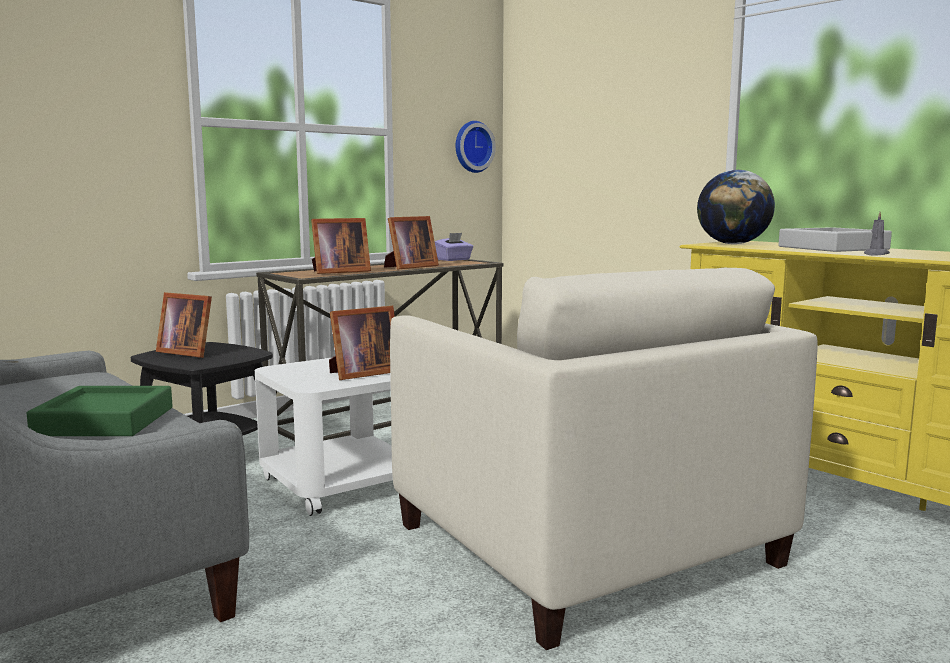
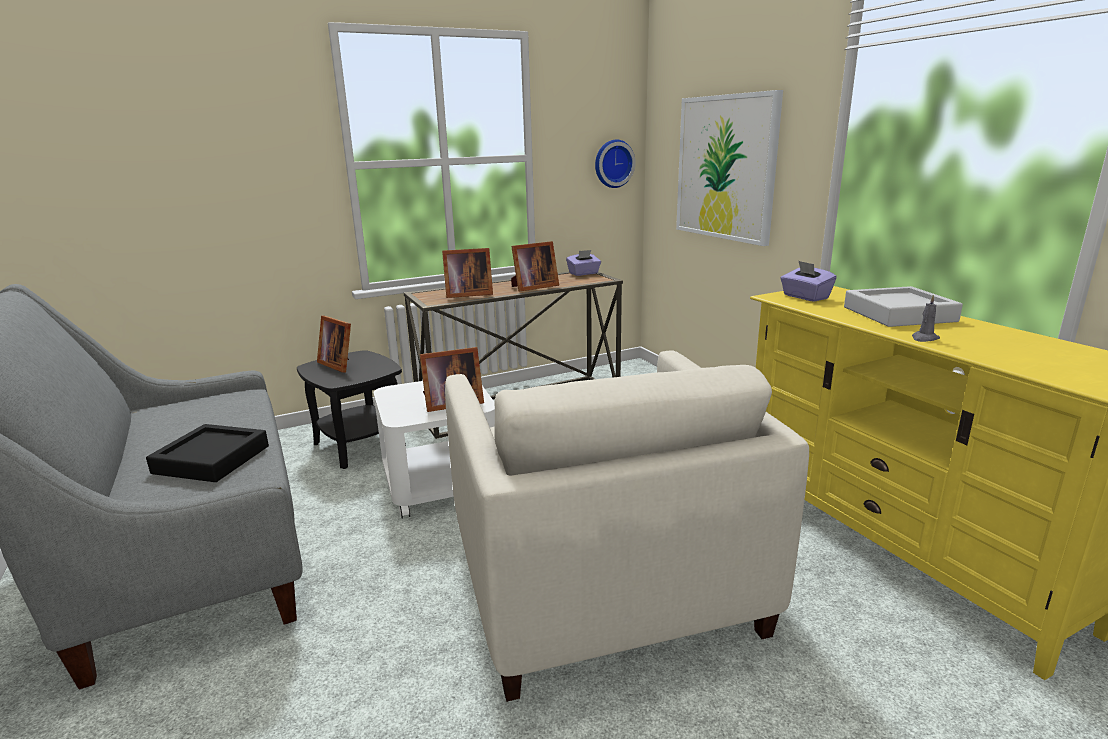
camera: 15 degrees right, 10 degrees up
(105, 421) = (212, 459): green tray -> black tray
(605, 144) = (725, 168): none -> picture
(733, 244) = (805, 297): globe -> purple tissue box

